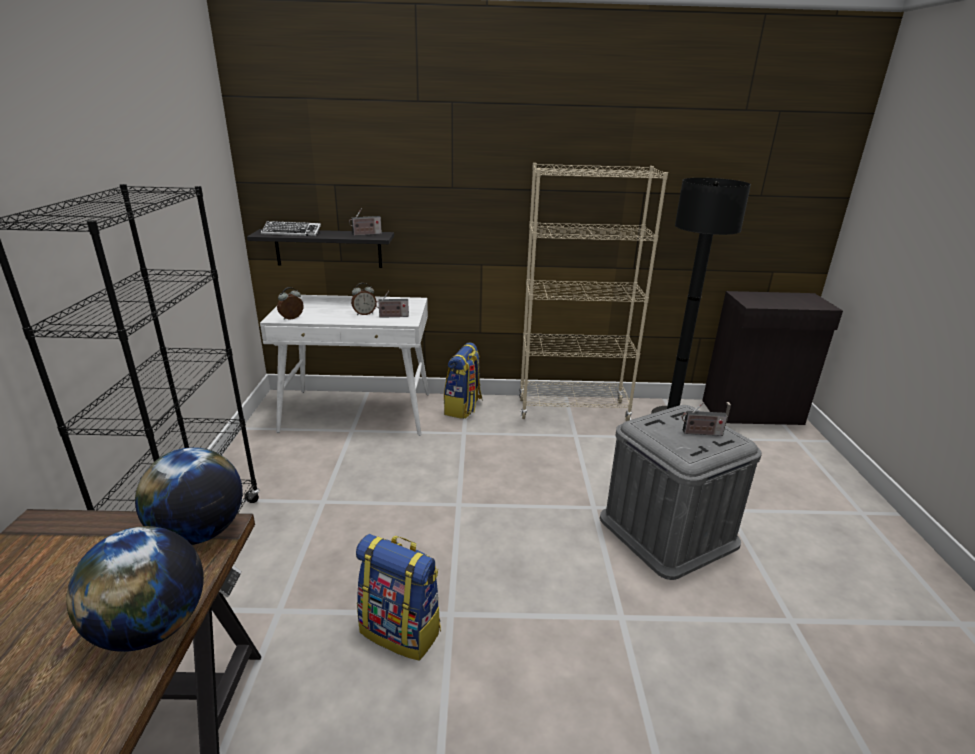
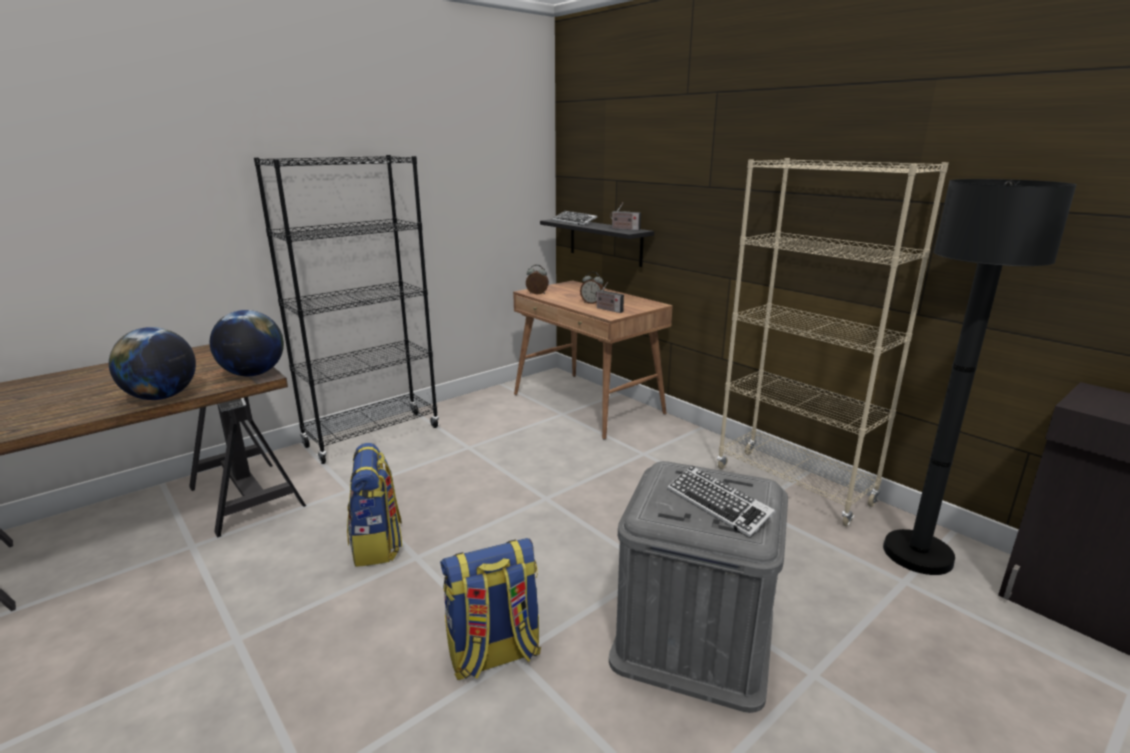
camera: 50 degrees right, 5 degrees down
(358, 412) = (588, 404): white desk -> brown desk
(463, 408) = (678, 436): backpack -> backpack (493, 655)
(700, 433) = (718, 506): radio -> keyboard

